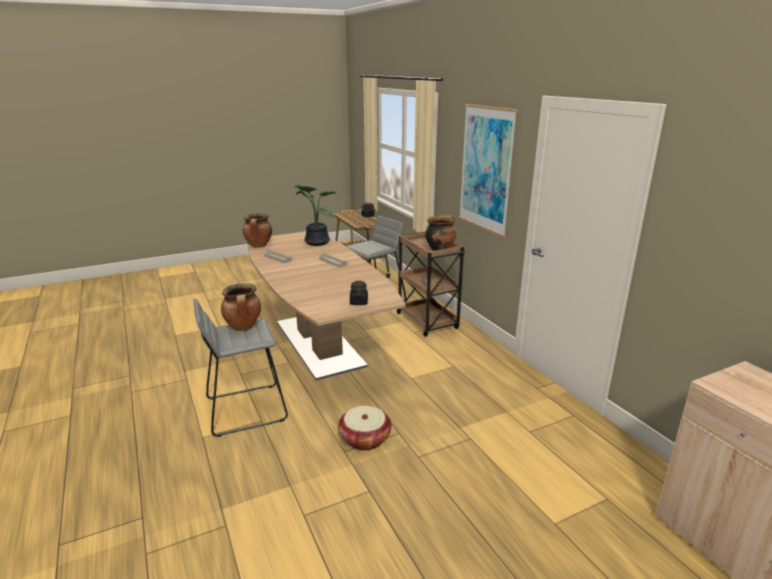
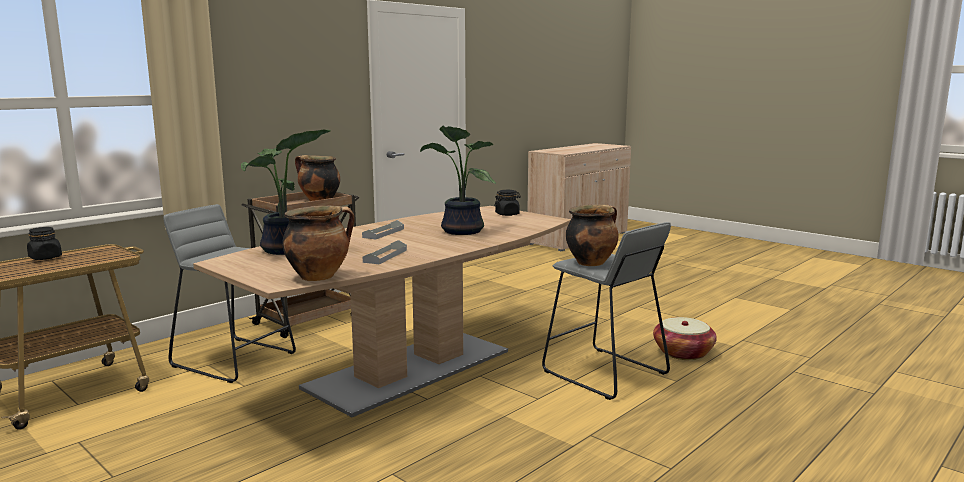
camera: 110 degrees left, 10 degrees down
(316, 280) = (459, 231): none -> potted plant
(364, 439) = (581, 315): basket -> basket (683, 353)
(486, 169) = (302, 88): picture -> none

